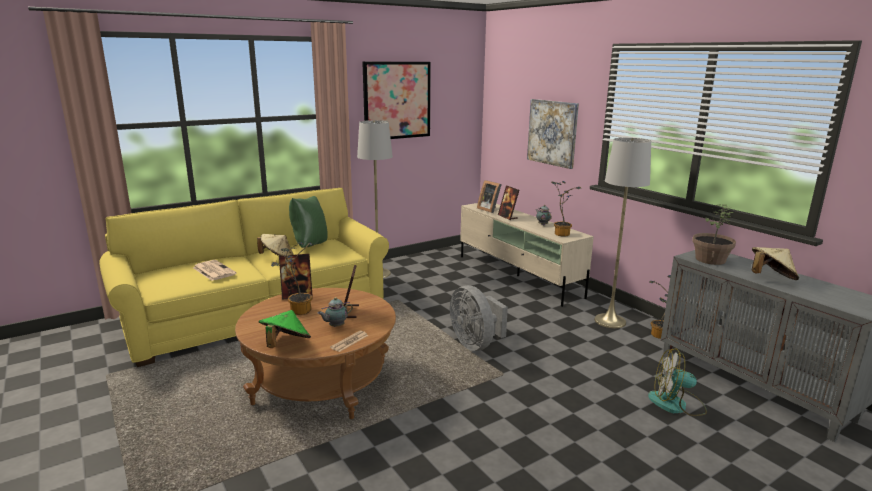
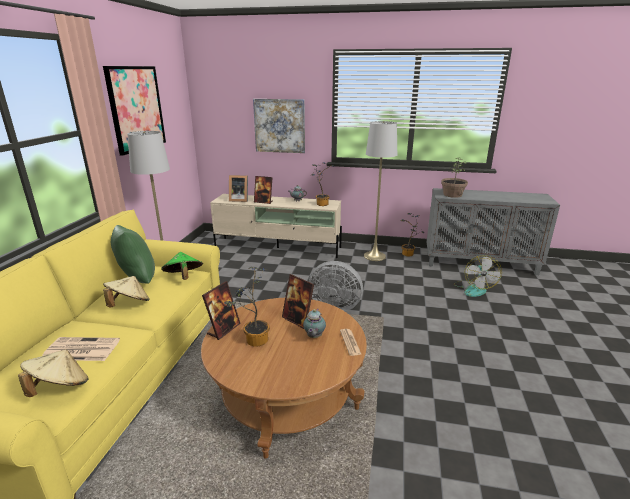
camera: 45 degrees left, 5 degrees up
(285, 344) = (312, 375): green hat -> green hat (183, 277)
(676, 404) = (474, 289): fan -> fan turned 45 degrees counterclockwise
(771, 278) = (492, 196): beige hat -> beige hat (60, 387)

